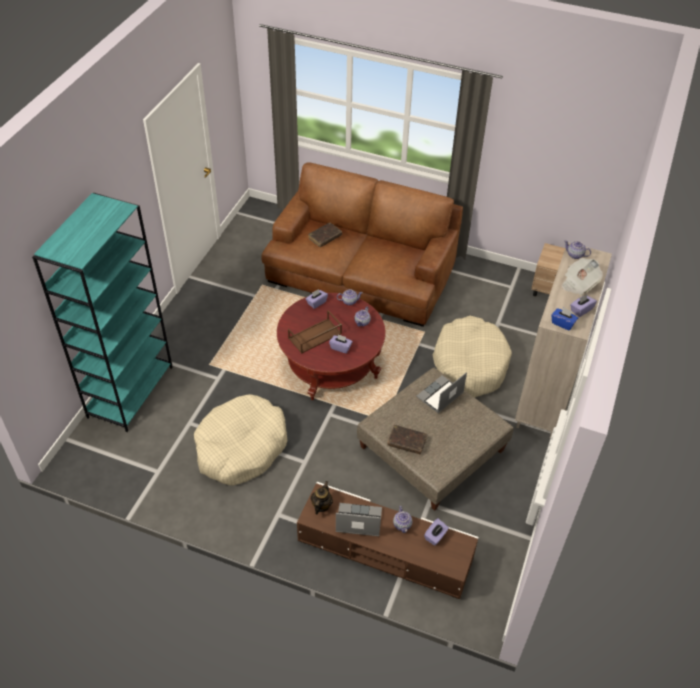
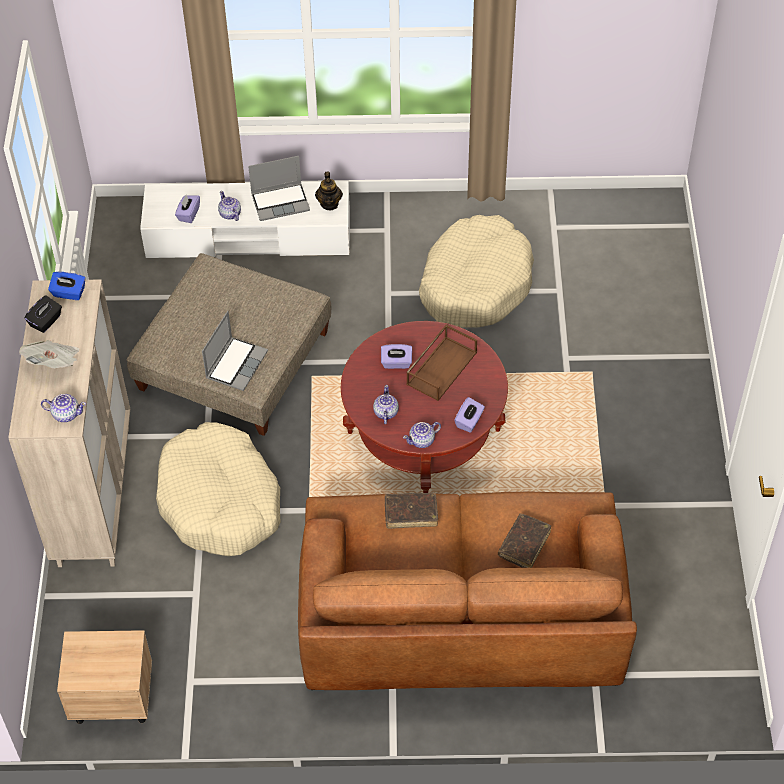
camera: 160 degrees right, 5 degrees up
(130, 391) = (664, 303): turquoise bookcase -> none
(385, 548) = (249, 235): brown tv stand -> white tv stand
(406, 442) = (257, 290): brown book -> brown book (411, 513)
(581, 310) = (46, 321): purple tissue box -> black tissue box

